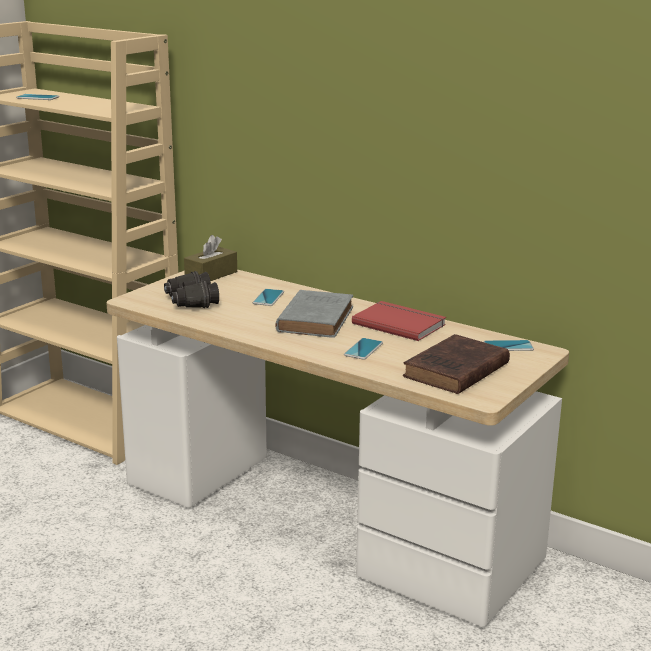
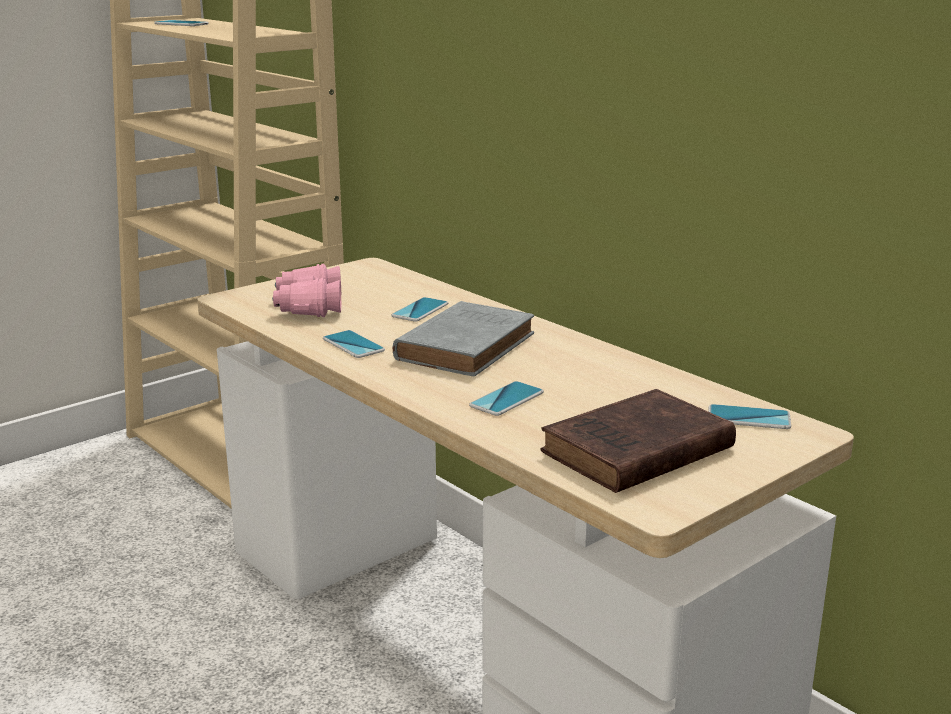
camera: 15 degrees right, 0 degrees up
(191, 302) = (309, 307): black binoculars -> pink binoculars
(211, 275) = (366, 273): brown tissue box -> none
(242, 325) = (353, 345): none -> phone
(399, 323) = (590, 364): red book -> none

